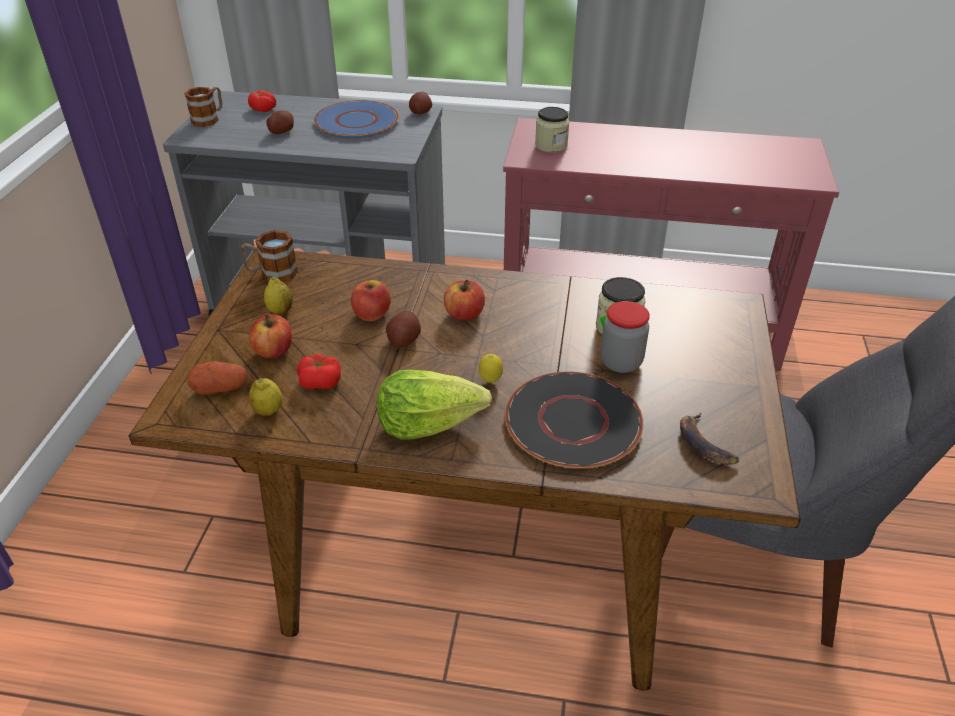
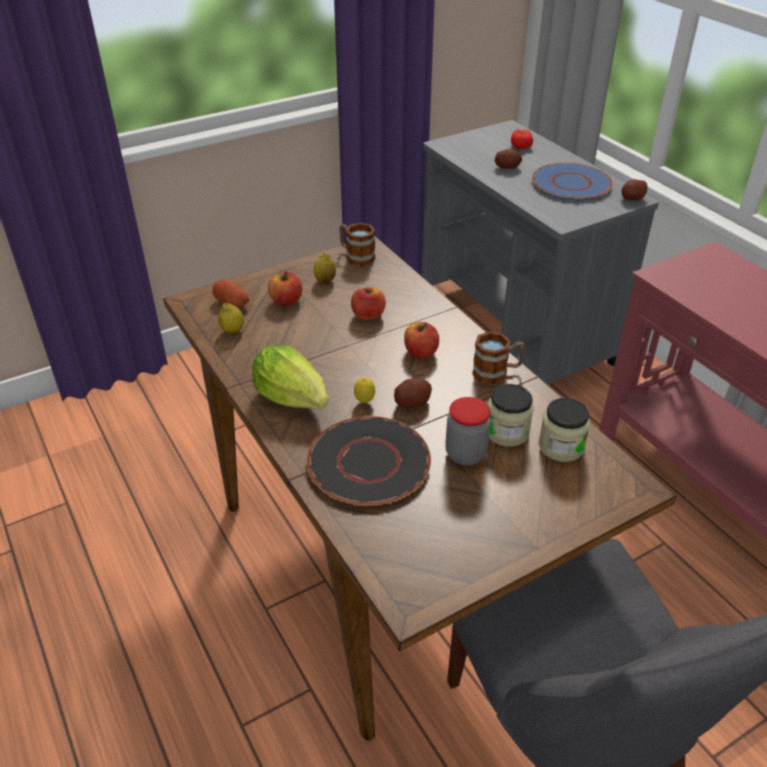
camera: 50 degrees right, 0 degrees up
(209, 119) = (476, 138): mug -> mug (497, 372)
(320, 381) = (280, 333): tomato -> none
(403, 340) = (359, 342): potato -> potato (412, 402)
(551, 145) = (704, 277): jar -> jar (561, 446)
(705, 444) = (424, 546): banana -> none

